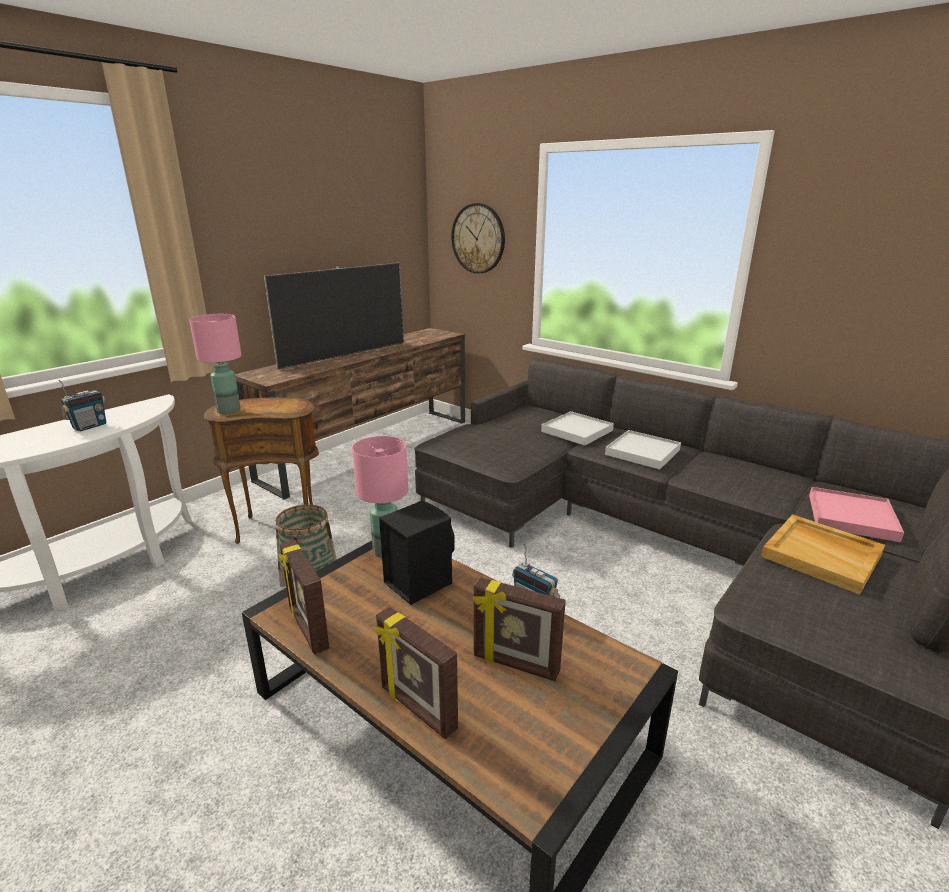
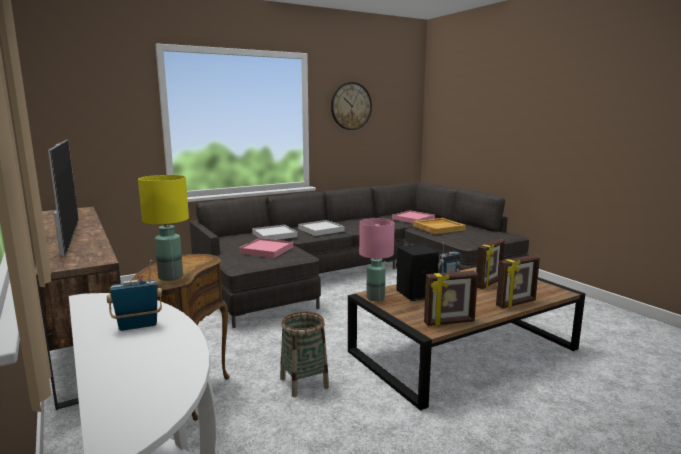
camera: 70 degrees left, 10 degrees down
(89, 426) = (138, 326): radio -> radio turned 75 degrees counterclockwise
(229, 411) = (171, 277): pink table lamp -> yellow table lamp
(478, 238) = (95, 118): wall clock -> wall clock (351, 106)
(503, 441) = (266, 250): none -> pink tray

